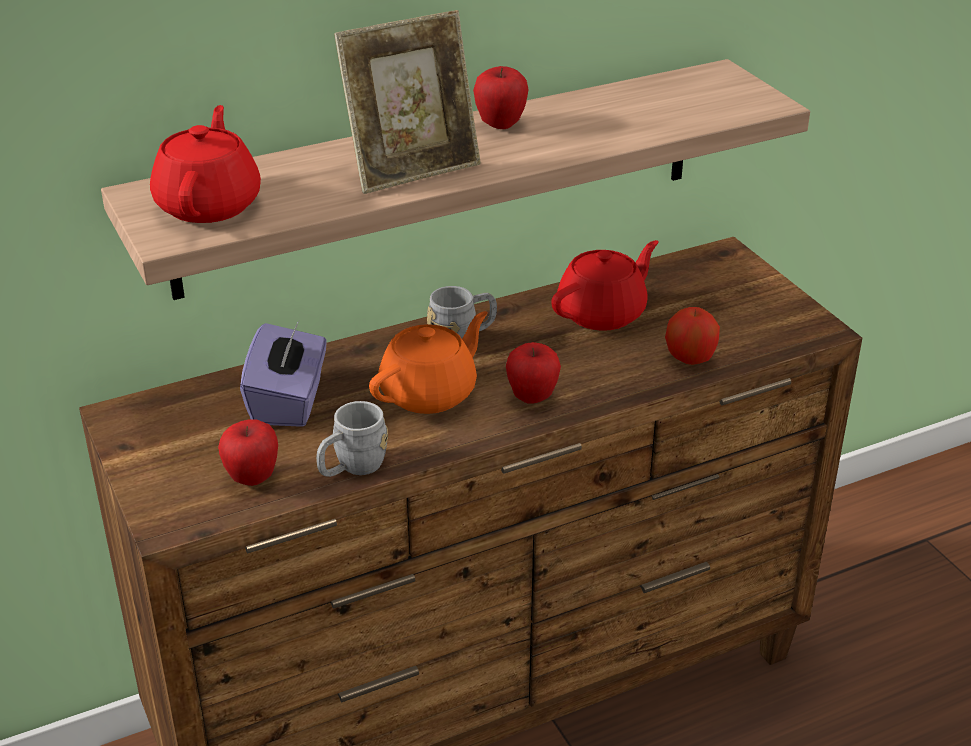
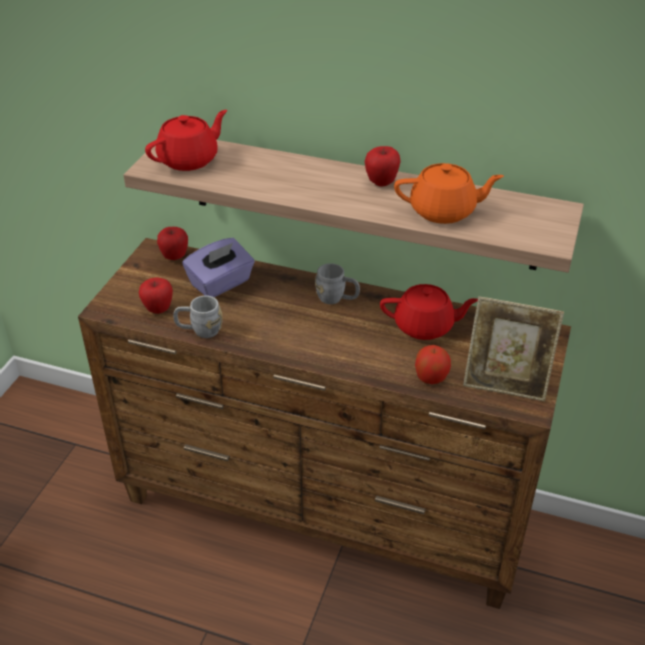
camera: 45 degrees right, 5 degrees up
(412, 169) = (298, 186): picture frame -> picture frame (505, 383)
(430, 393) = (282, 316): orange teapot -> orange teapot (444, 211)
(532, 397) = (322, 348): apple -> apple (174, 257)

